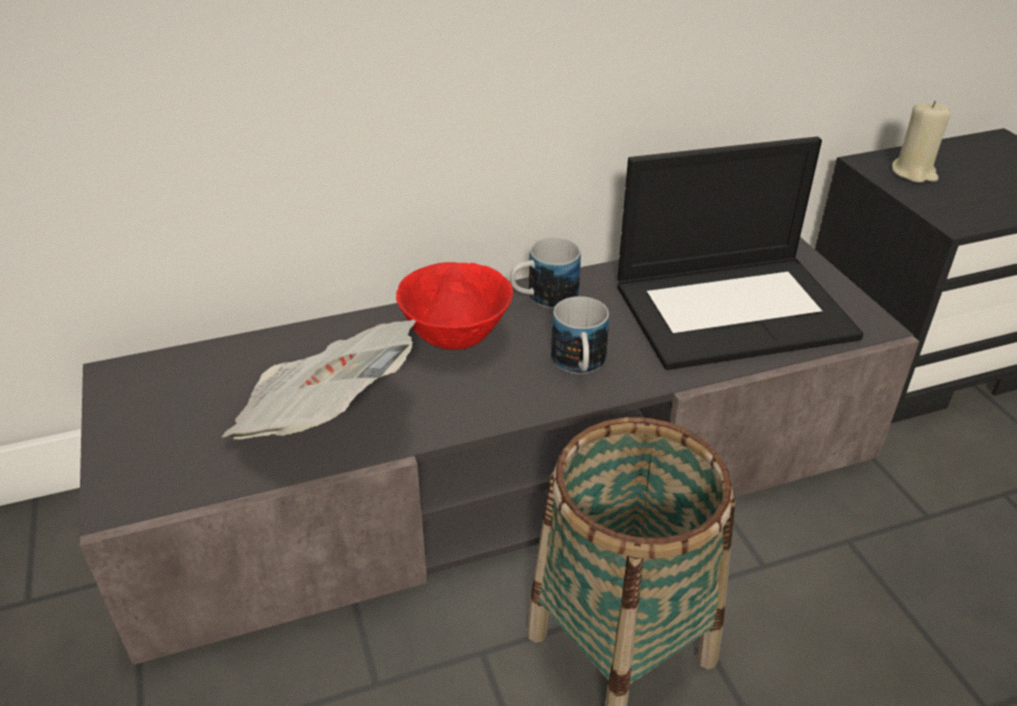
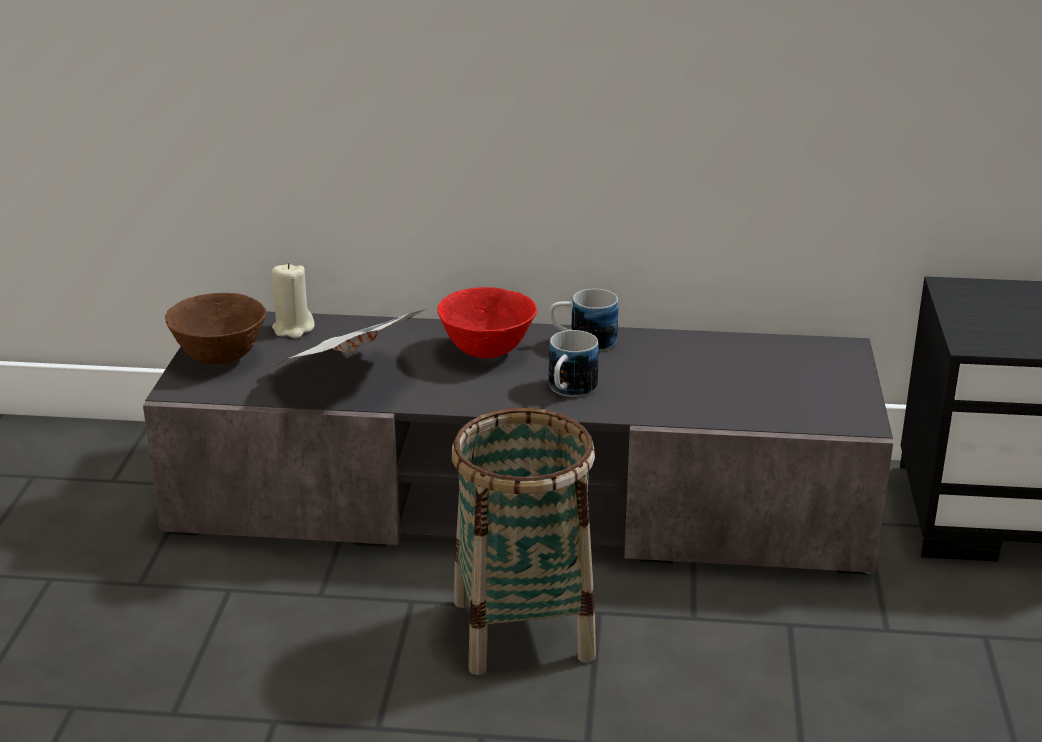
camera: 25 degrees right, 10 degrees down
(146, 434) = (220, 357): none -> brown bowl
(734, 309) = (743, 384): laptop -> none
(914, 173) = (984, 301): beige candle -> beige candle (293, 328)

